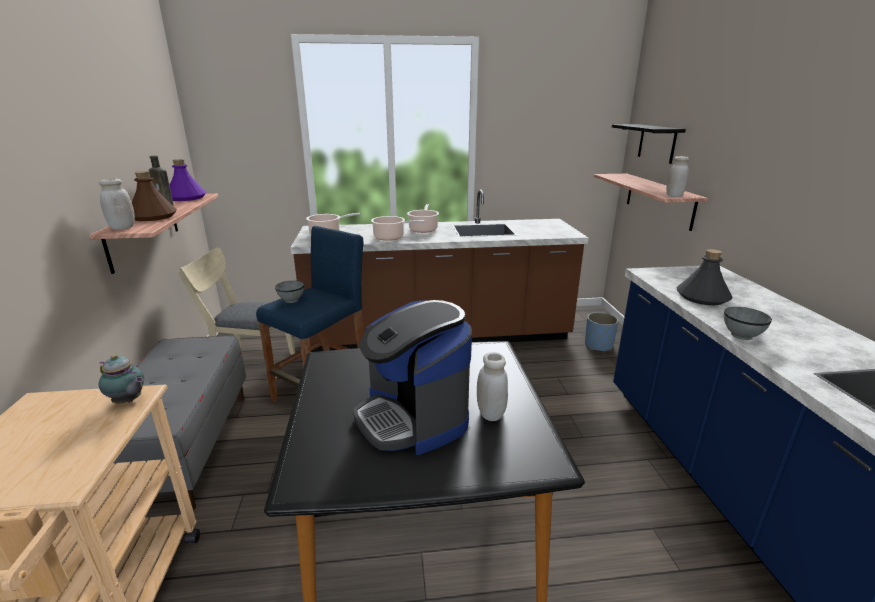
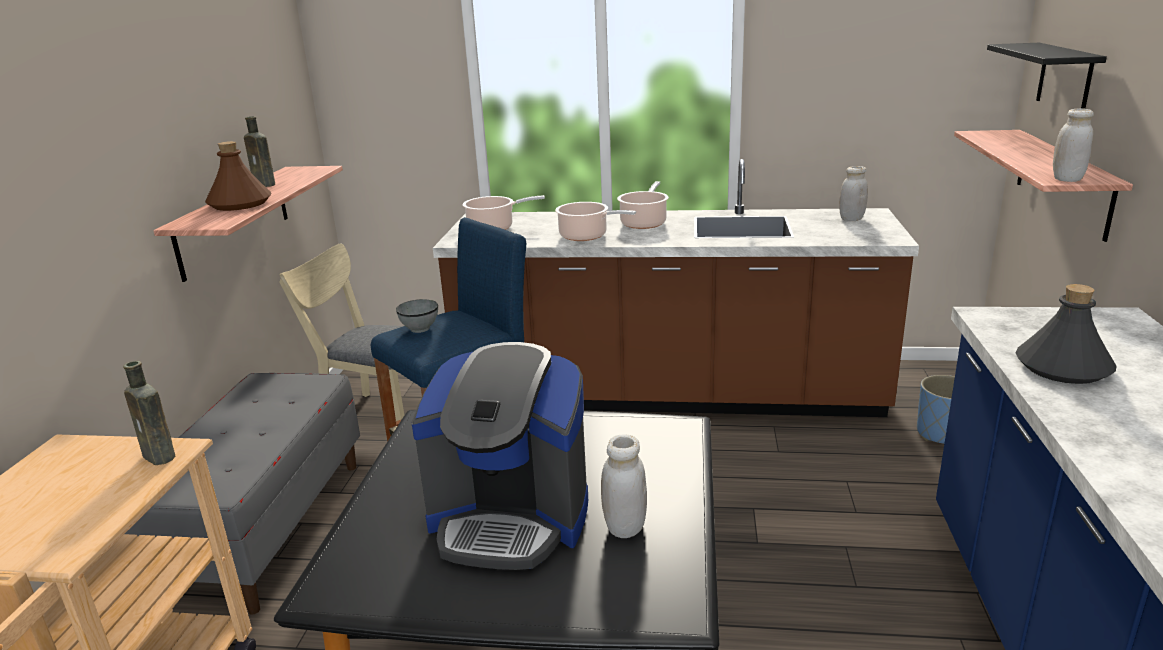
camera: 15 degrees right, 0 degrees up
(122, 228) = (196, 220): white jar -> white jar (851, 219)
(129, 401) = (161, 457): teapot -> brown bottle
(186, 198) = (297, 173): purple bottle -> none
(413, 417) = (510, 519): coffee machine -> coffee machine turned 60 degrees counterclockwise
(741, 335) = (1089, 441): grey bowl -> none

